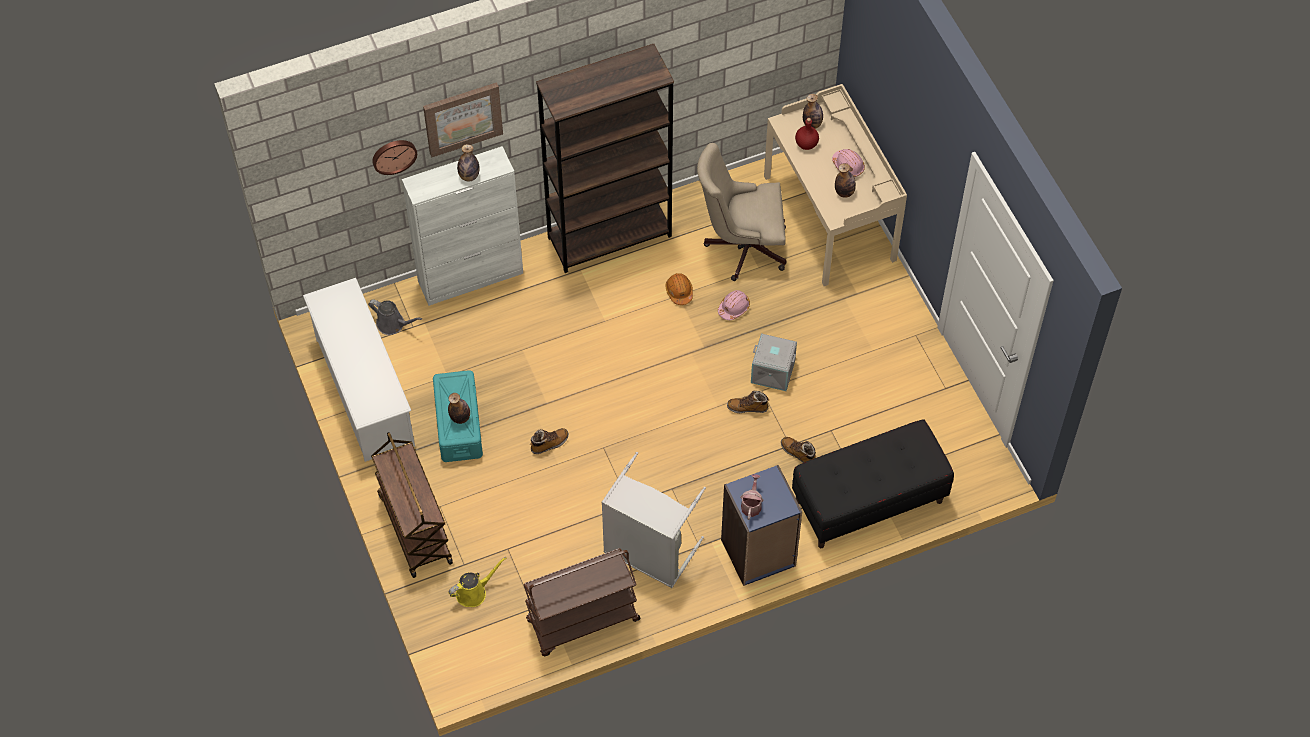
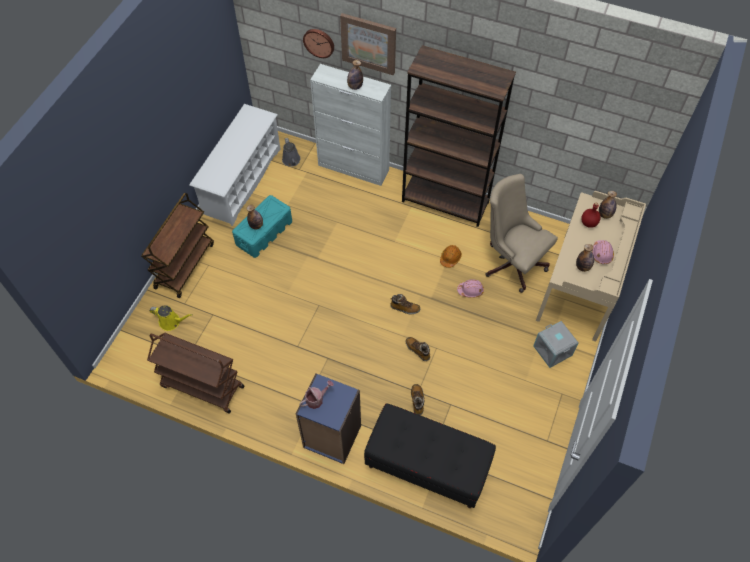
camera: 45 degrees right, 0 degrees up
(549, 443) = (295, 279): boot -> boot (405, 308)
(648, 553) = (275, 382): grey laundry basket -> none
(773, 371) = (454, 343): grey storage box -> grey storage box (553, 350)

